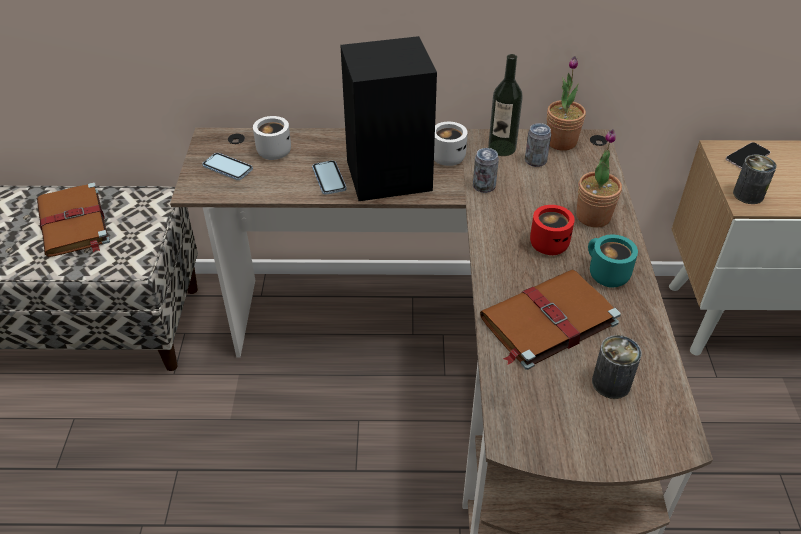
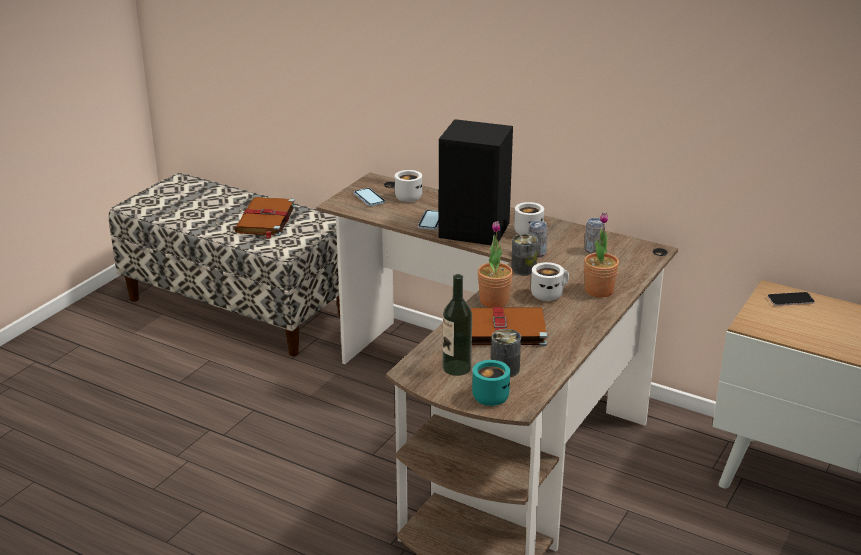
camera: 30 degrees right, 15 degrees down
(502, 148) = (576, 237): bottle -> bottle (456, 368)
(549, 242) = (548, 294): red mug -> white mug
(561, 142) = (628, 245): potted plant -> potted plant (494, 301)
(604, 274) = (568, 320): turquoise mug -> turquoise mug (488, 396)
(748, 194) = (757, 320): can -> can (523, 269)

